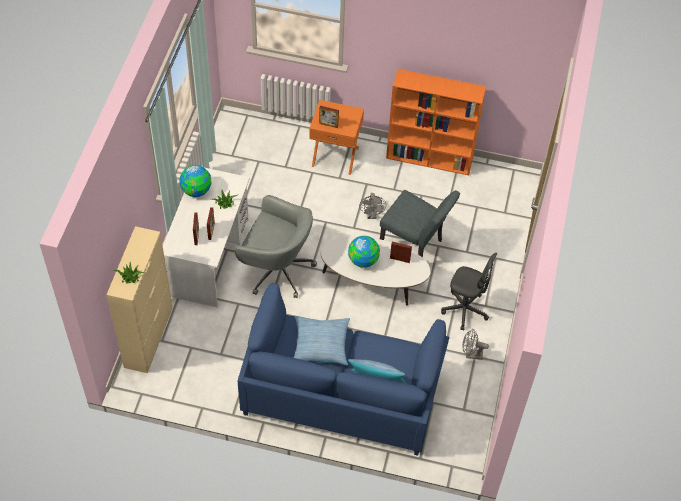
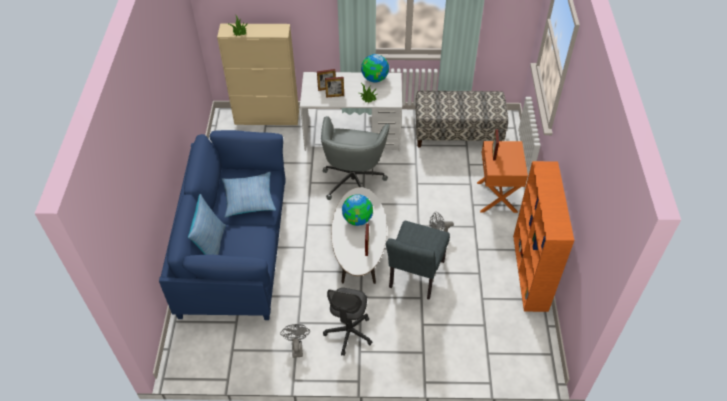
camera: 80 degrees right, 5 degrees down
(240, 164) = (458, 134): none -> bench

